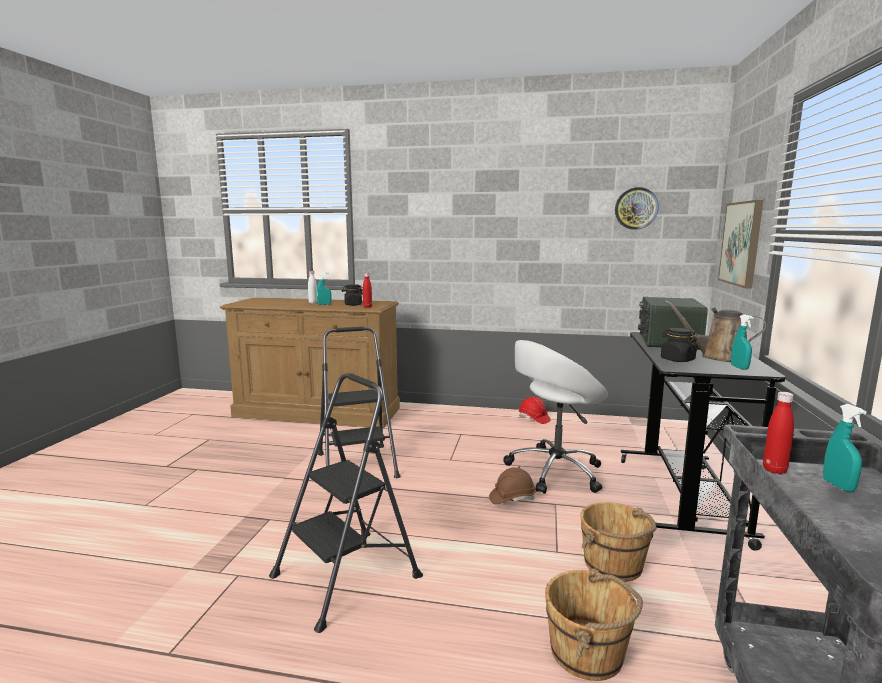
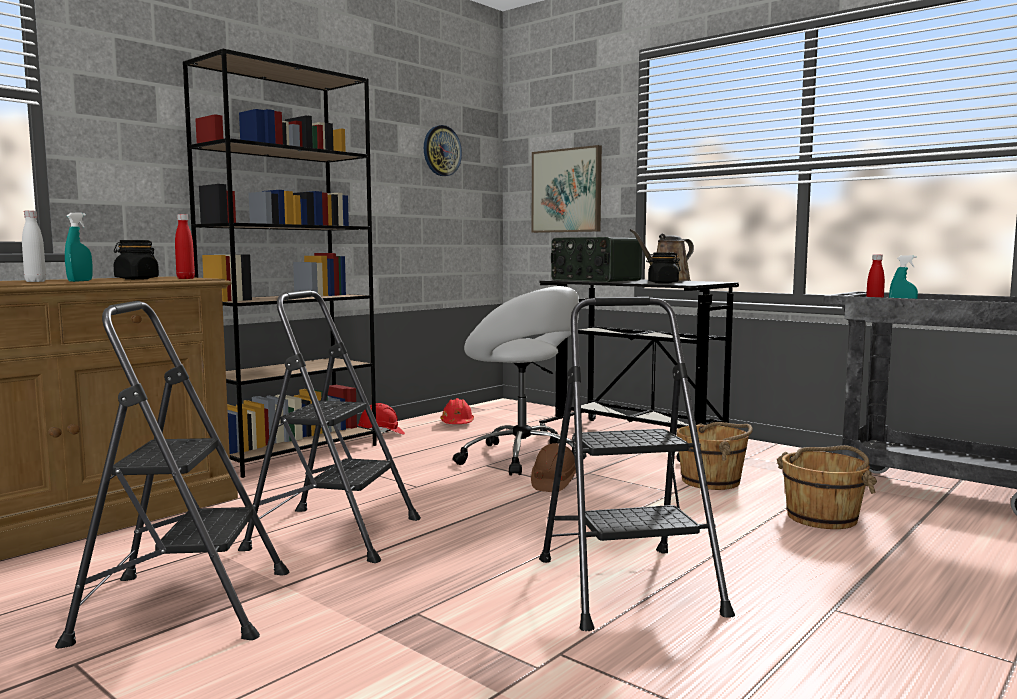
camera: 60 degrees left, 5 degrees down
(253, 465) = (177, 605): none -> black step ladder
(464, 413) = (294, 453): none -> beige bookcase
(553, 472) = (523, 458): white office chair -> white office chair turned 45 degrees counterclockwise
(596, 429) = (457, 423): none -> red hard hat
(739, 367) = (704, 282): turquoise spray bottle -> none

